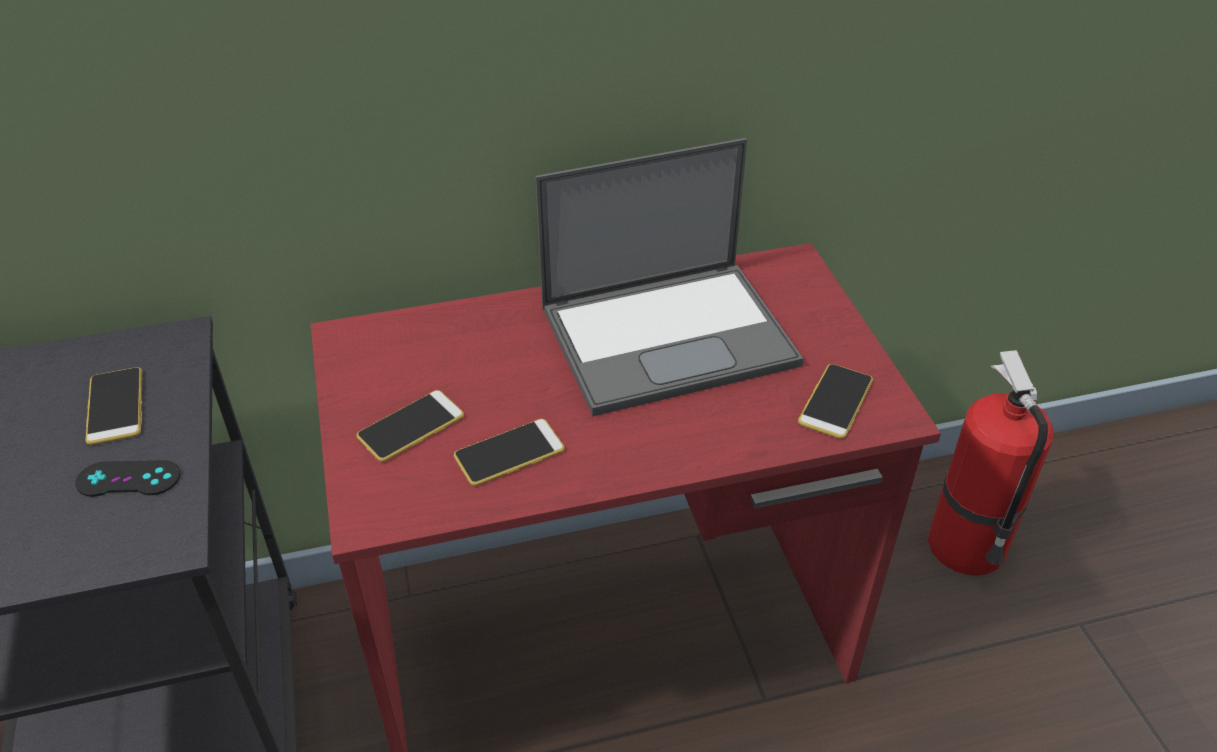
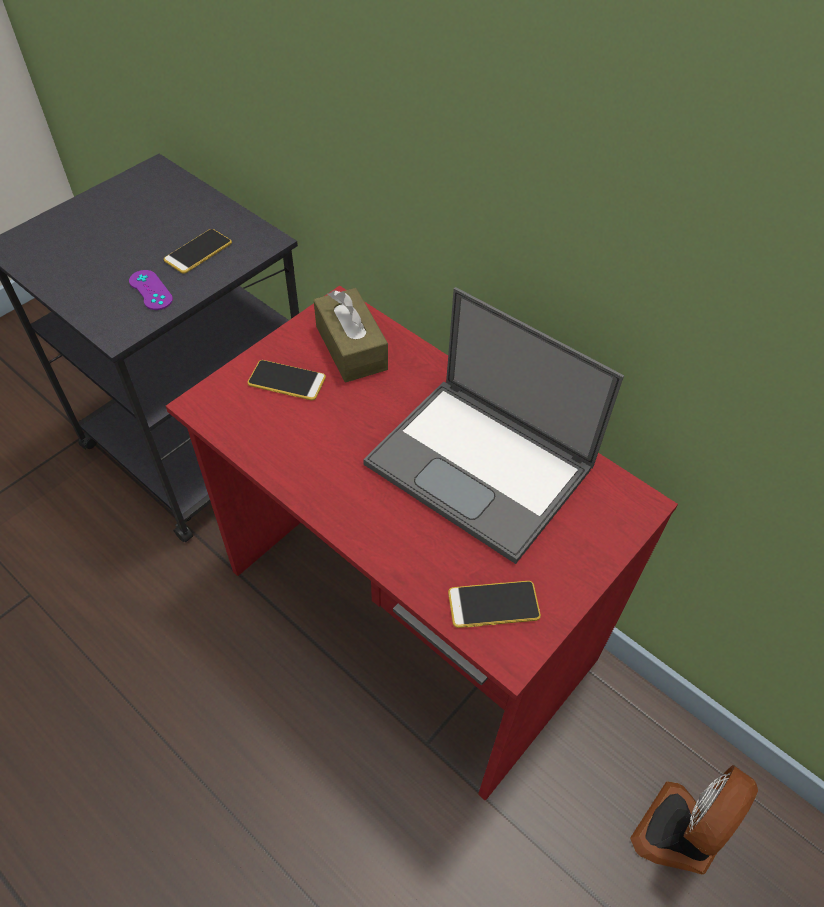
camera: 55 degrees right, 10 degrees up
(128, 479) = (150, 290): black game controller -> purple game controller
(417, 354) = (351, 347): none -> brown tissue box
(509, 453) = (298, 440): phone -> none
(969, 548) = (679, 835): fire extinguisher -> fan

